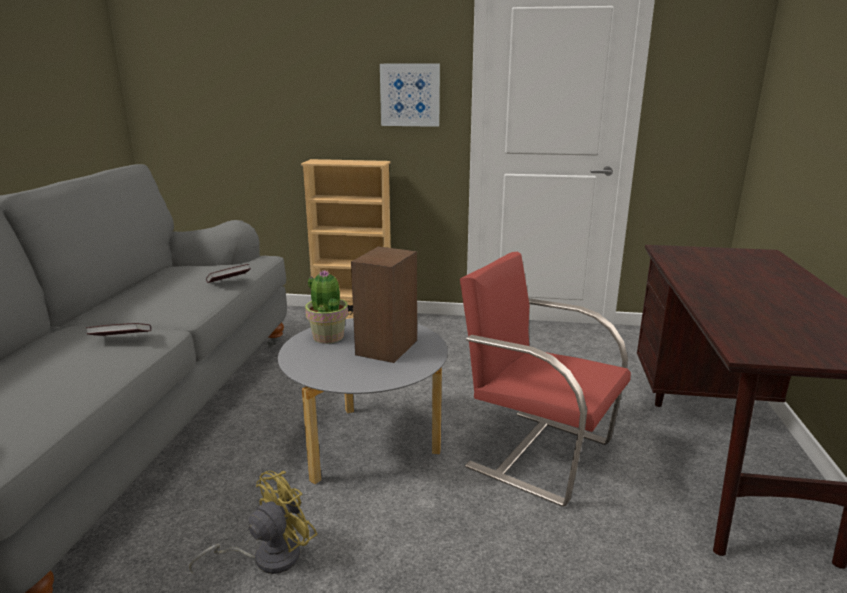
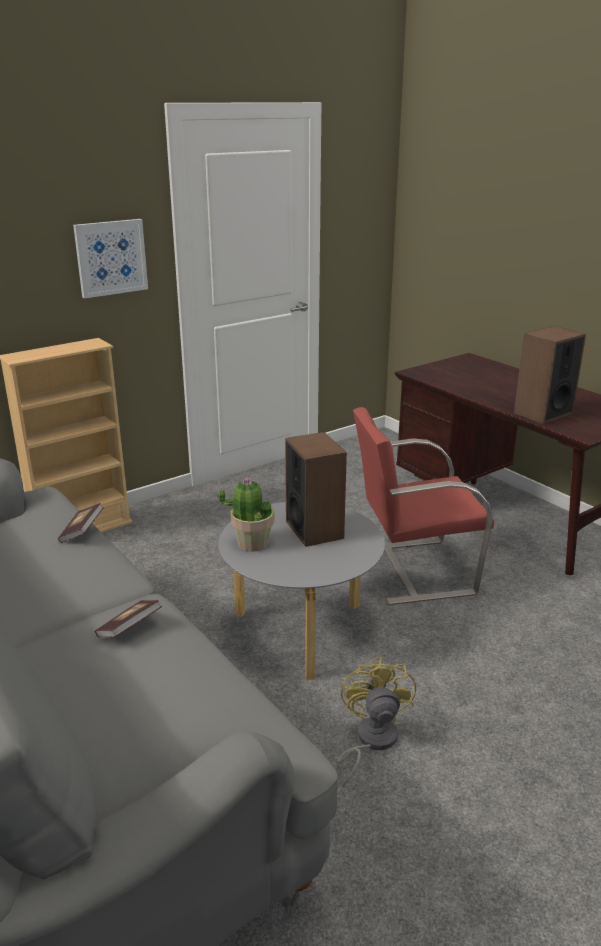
camera: 45 degrees left, 5 degrees up
(738, 316) = (542, 413): none -> speaker

